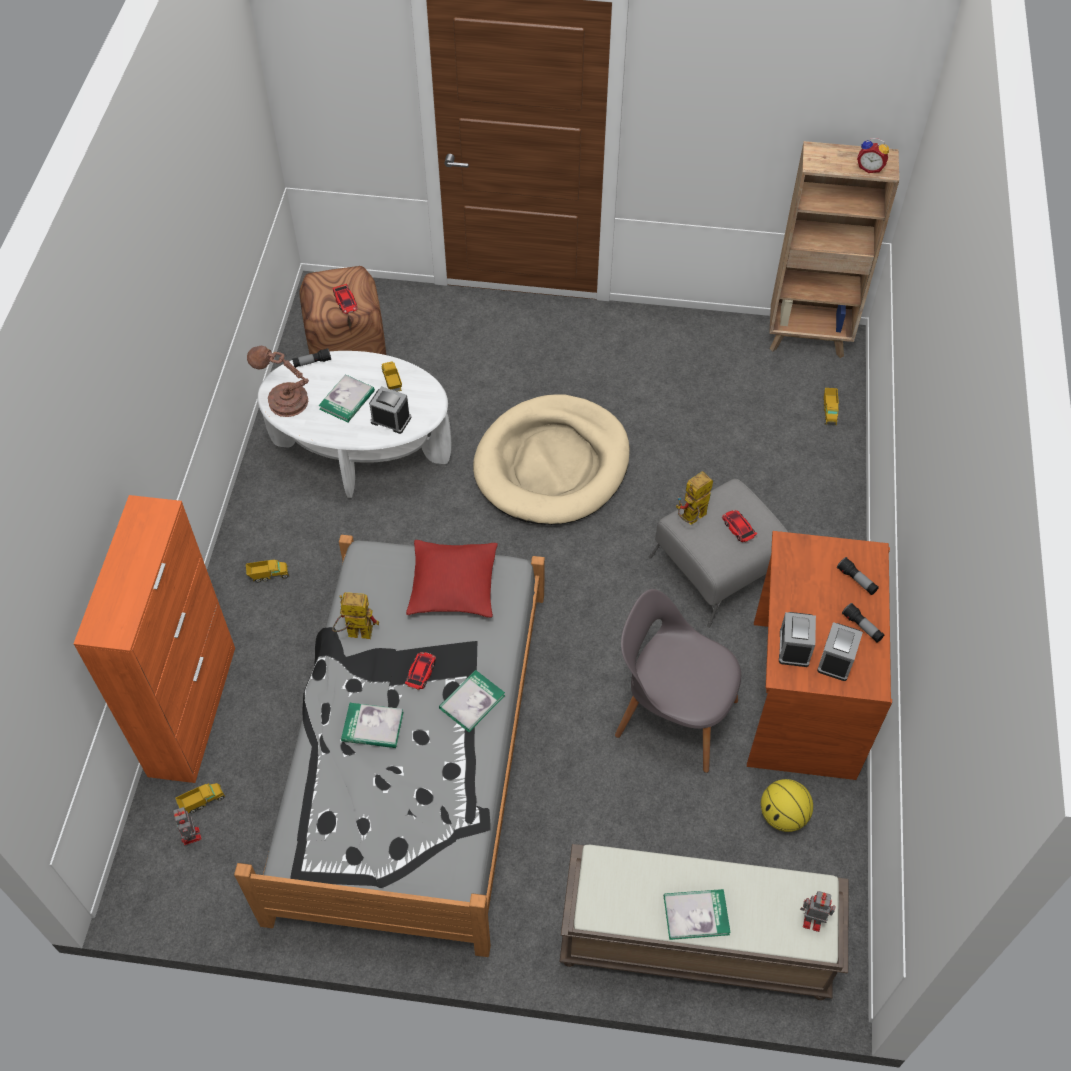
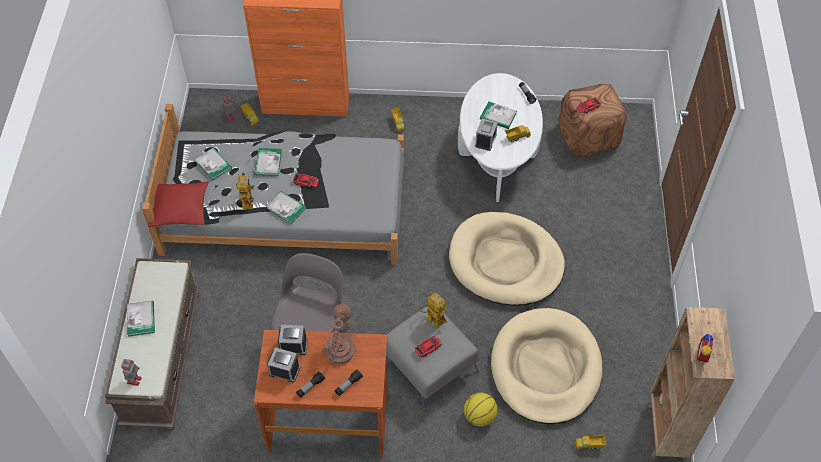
camera: 85 degrees right, 0 degrees up
(285, 401) = (492, 86): brown table lamp -> brown table lamp (340, 348)
(354, 633) = (330, 147): toy robot -> toy robot (246, 200)
(362, 816) = (213, 164): none -> book
(453, 585) = (368, 191): red pillow -> red pillow (180, 209)
(722, 441) = (545, 368): none -> beige dog bed
(783, 816) = (242, 407): basketball -> basketball (479, 416)

